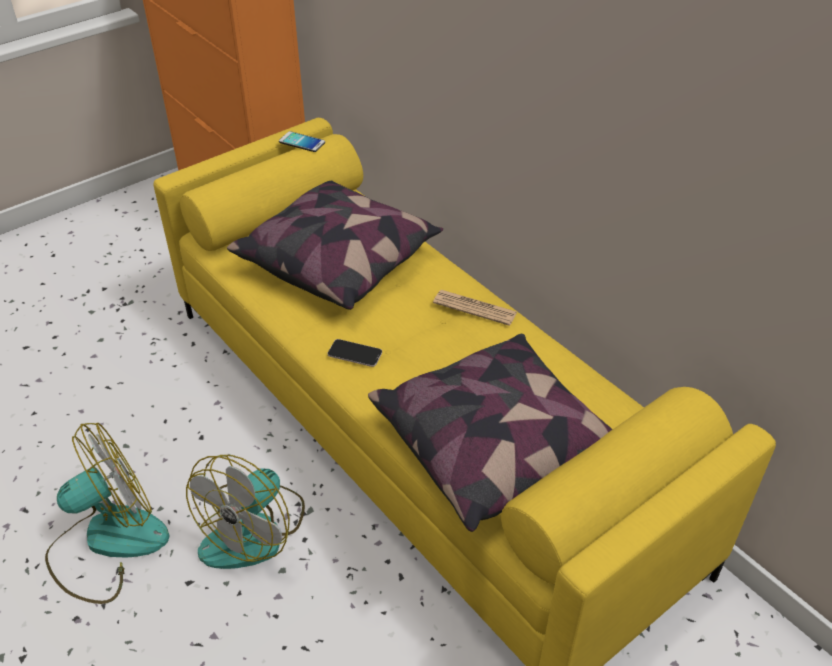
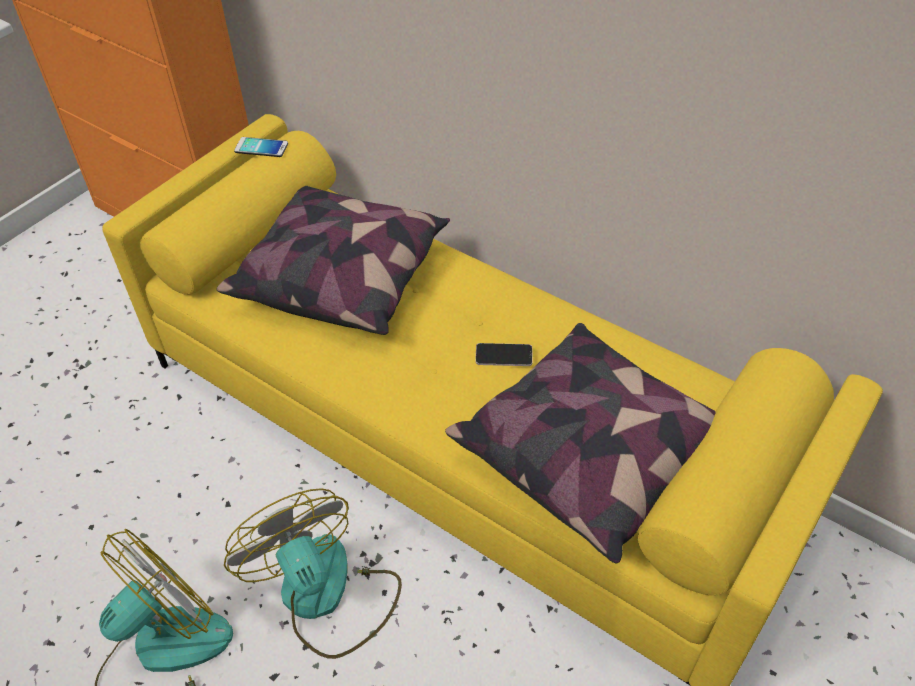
camera: 15 degrees left, 5 degrees up
(254, 530) = (326, 596): fan -> fan turned 135 degrees clockwise
(355, 353) = (401, 382): phone -> phone (504, 355)
(475, 308) = (509, 301): newspaper -> none

